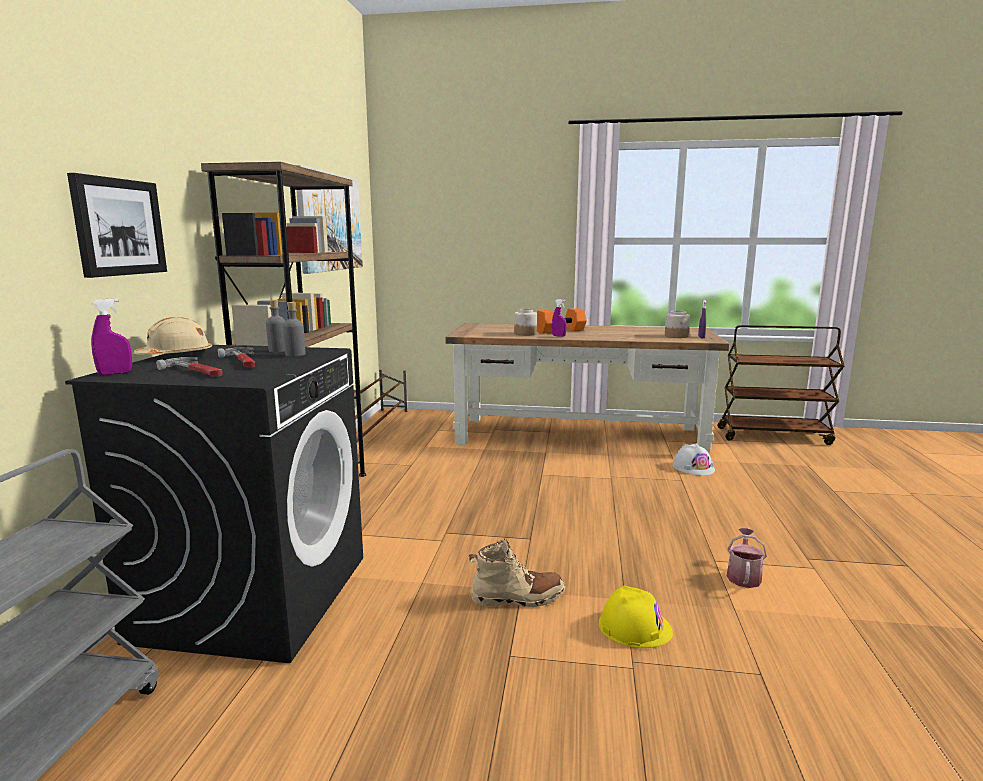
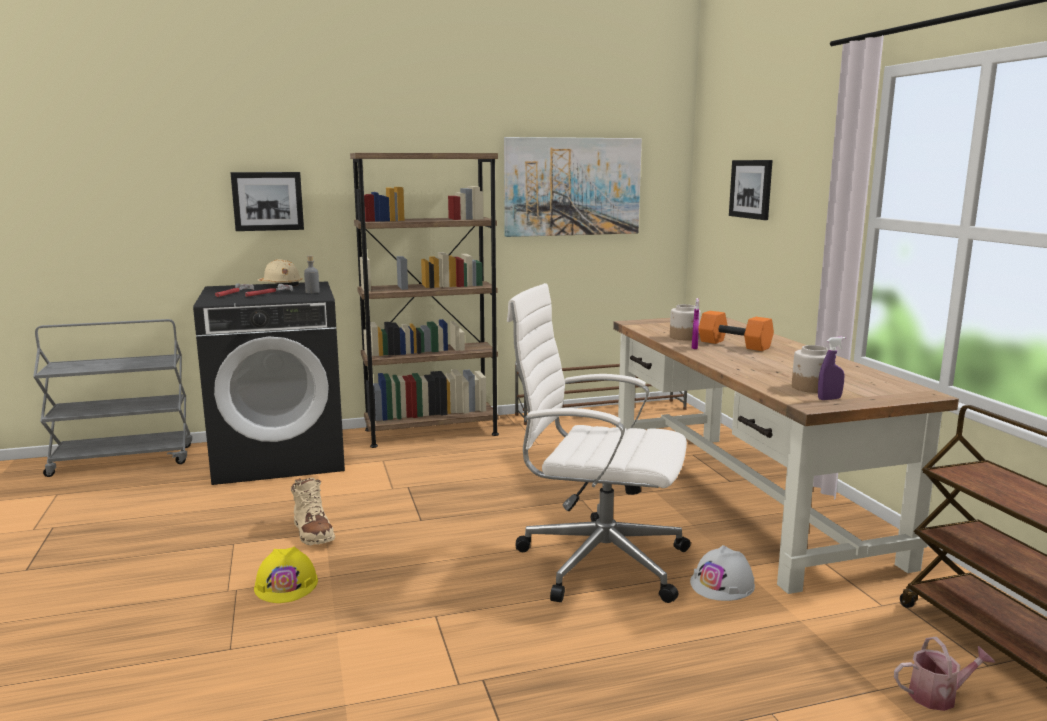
camera: 65 degrees right, 0 degrees up
(115, 373) = (224, 287): purple spray bottle -> none
(295, 354) = (299, 296): grey bottle -> none
(466, 224) = (751, 189): none -> picture
(647, 491) = (597, 561): none -> white office chair
(743, 576) = (409, 635): watering can -> watering can (938, 695)

